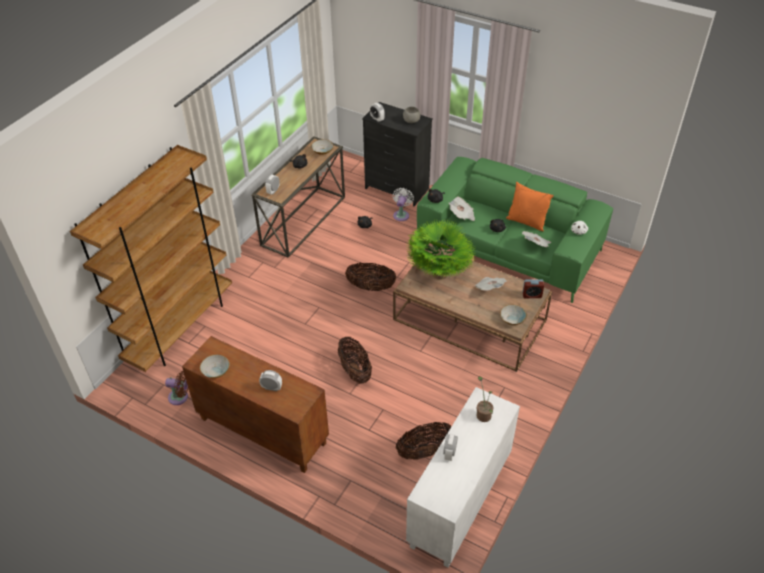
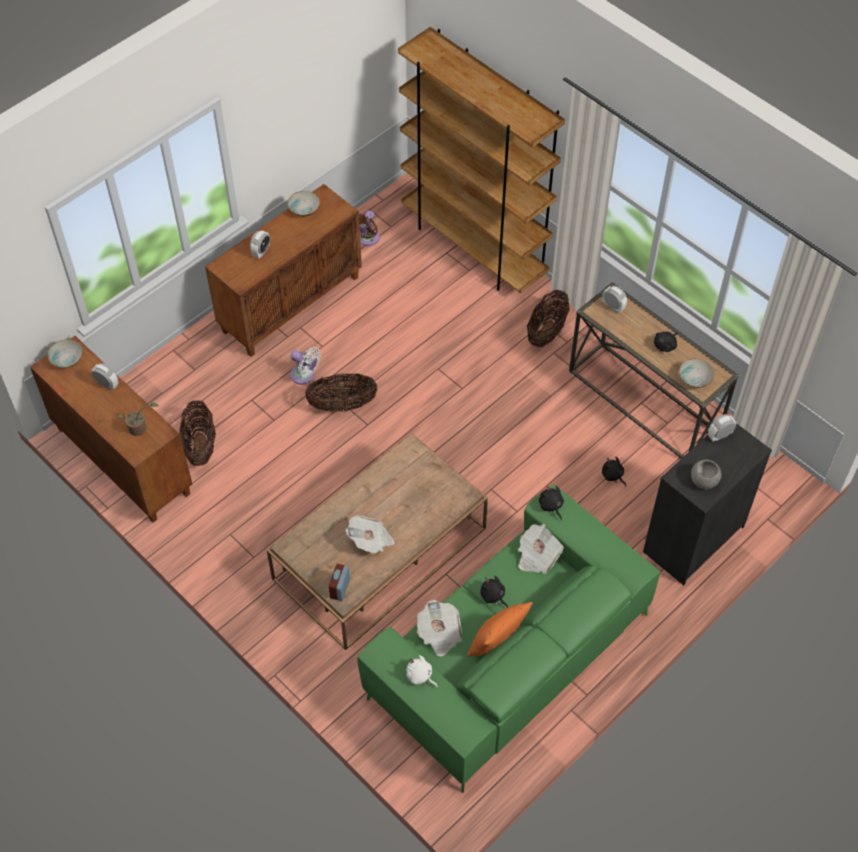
camera: 105 degrees right, 10 degrees up
(371, 287) = (481, 453): basket -> basket (546, 332)
(401, 214) = (626, 529): white fan -> white fan (305, 376)
(440, 273) = (421, 490): potted plant -> none
(460, 503) = (121, 461): white cabinet -> brown cabinet
(512, 319) = (305, 548): bowl -> bowl (66, 359)

